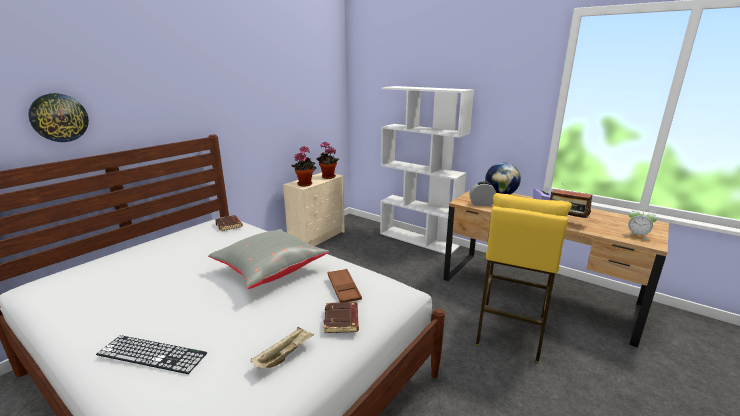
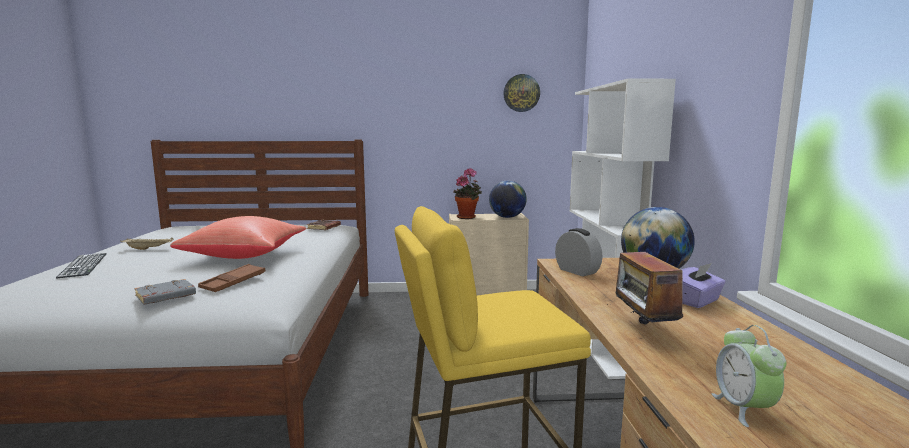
camera: 50 degrees right, 10 degrees down
(59, 118) = (234, 109): wall clock -> wall clock (521, 93)
(269, 270) = (246, 255): grey pillow -> red pillow
(284, 356) = (91, 294): beige tray -> beige tray (149, 249)
(327, 177) = (507, 217): potted plant -> globe
(342, 320) = (165, 296): brown book -> grey book

